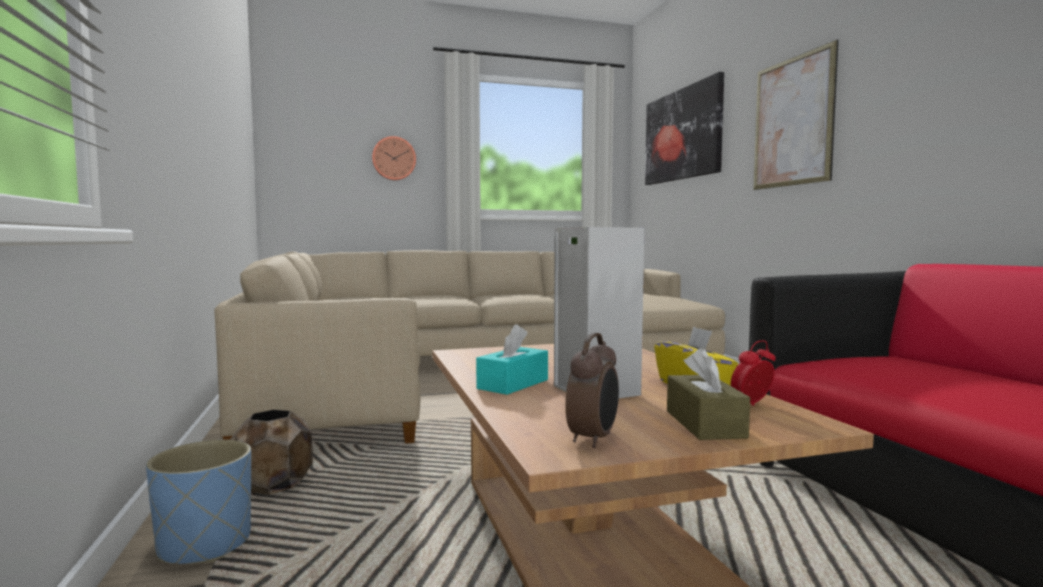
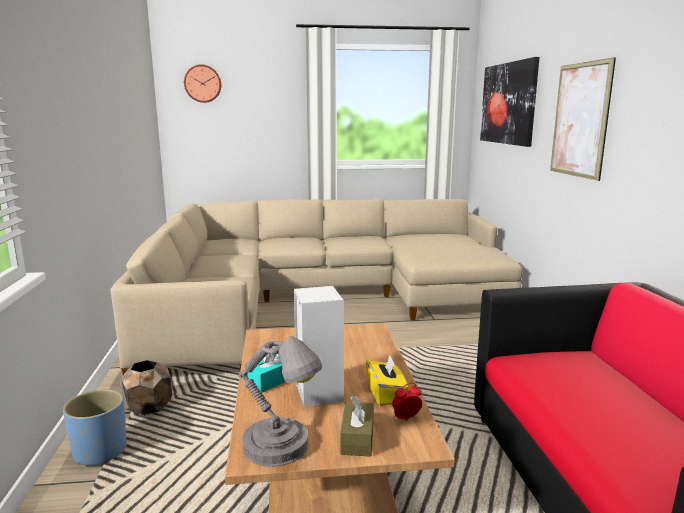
camera: 10 degrees right, 10 degrees up
(394, 158) = (266, 120): wall clock -> wall clock (203, 83)
(594, 439) = (280, 447): alarm clock -> grey table lamp

